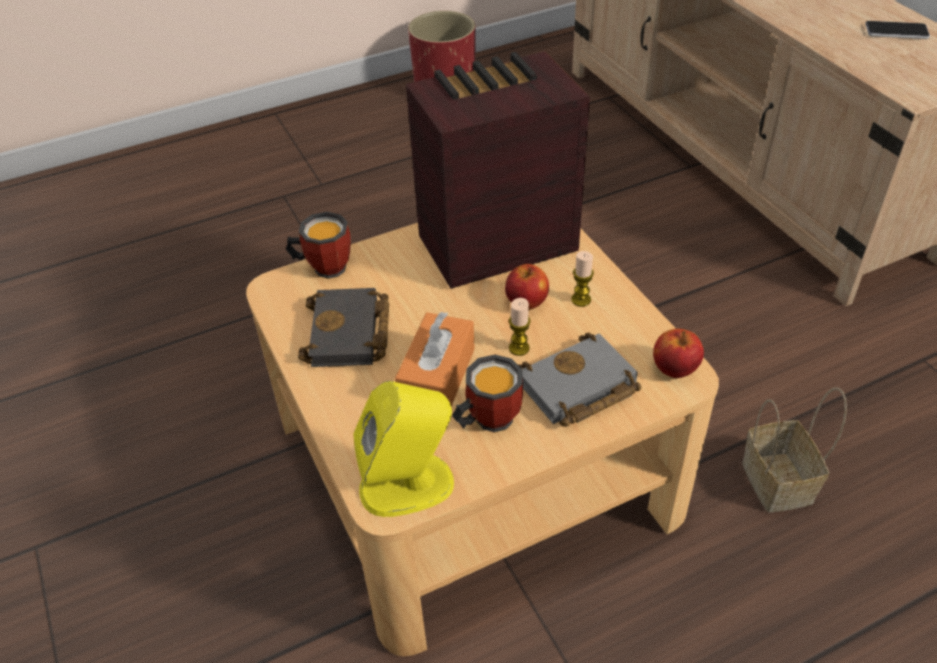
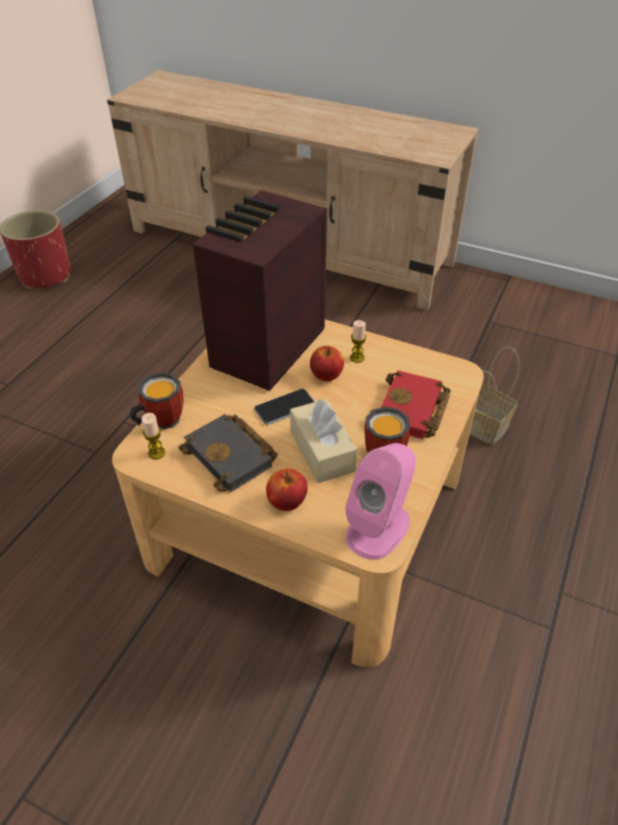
camera: 40 degrees left, 0 degrees up
(408, 485) = (378, 527): yellow speaker -> pink speaker
(437, 377) = (322, 451): orange tissue box -> beige tissue box
(519, 348) = (352, 406): candle -> candle (156, 453)
(577, 389) = (412, 411): grey book -> red book
(674, 369) = (450, 371): apple -> apple (286, 502)
(896, 31) = (391, 125): phone -> phone (285, 407)

